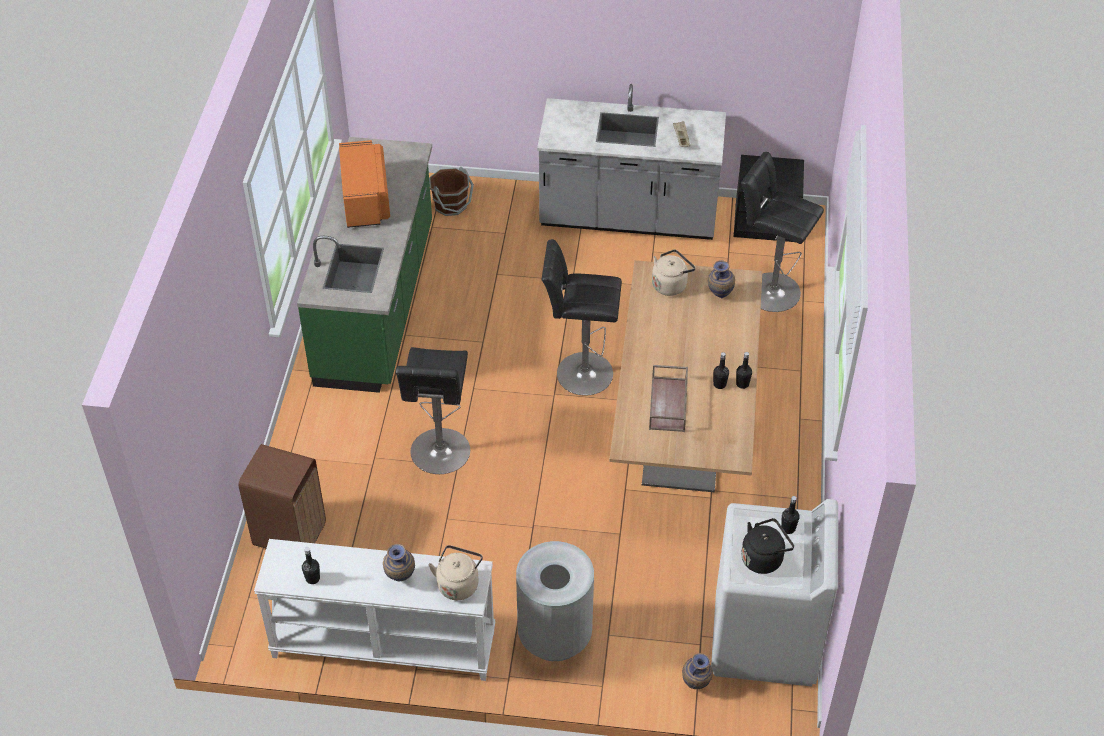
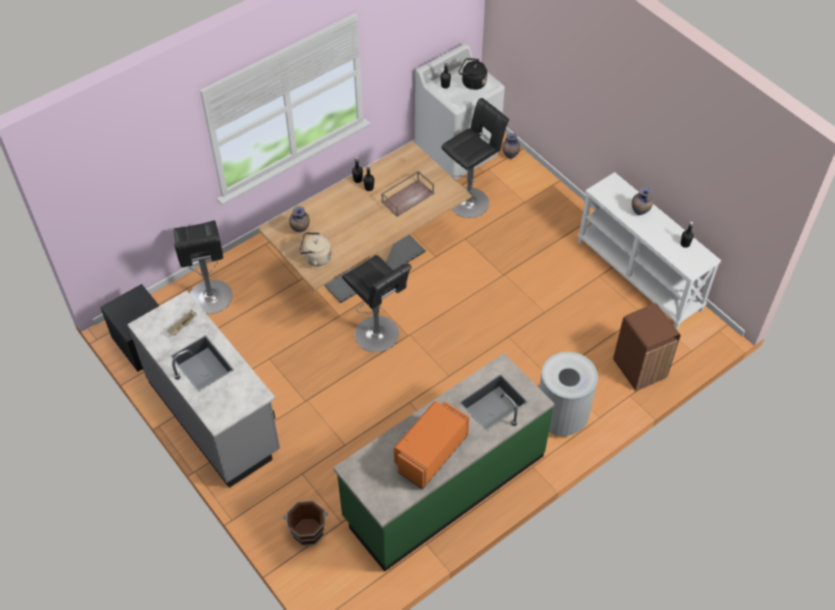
camera: 135 degrees left, 5 degrees up
(440, 455) = (511, 350): black stool -> black stool (471, 201)
(458, 583) = (612, 191): beige kettle -> none
(555, 636) = (550, 219): grey trash can -> grey trash can (561, 417)

